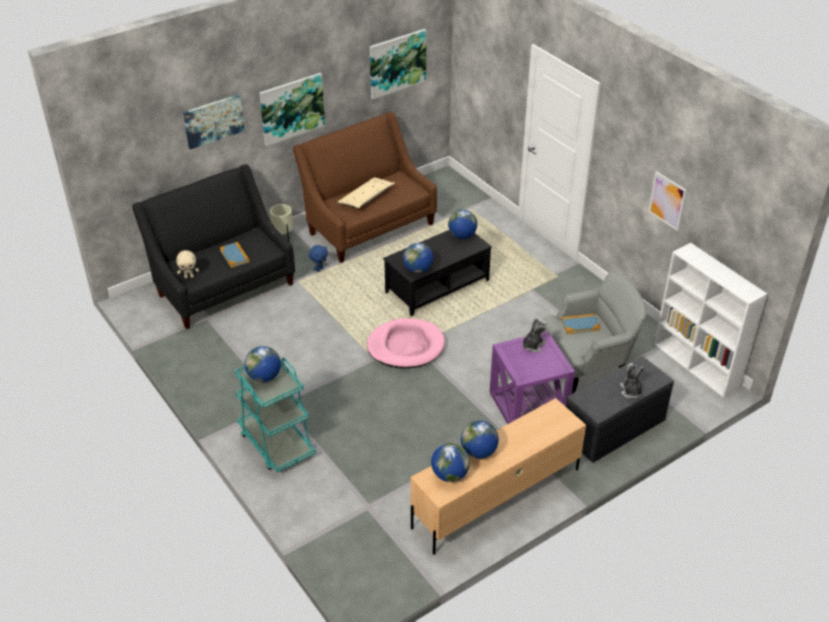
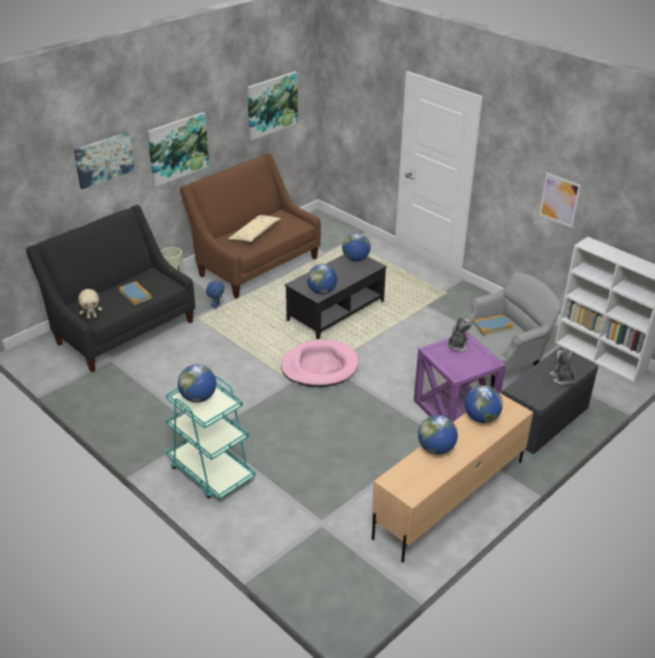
camera: 10 degrees left, 5 degrees down
(450, 475) = (413, 474): globe -> globe (481, 418)

